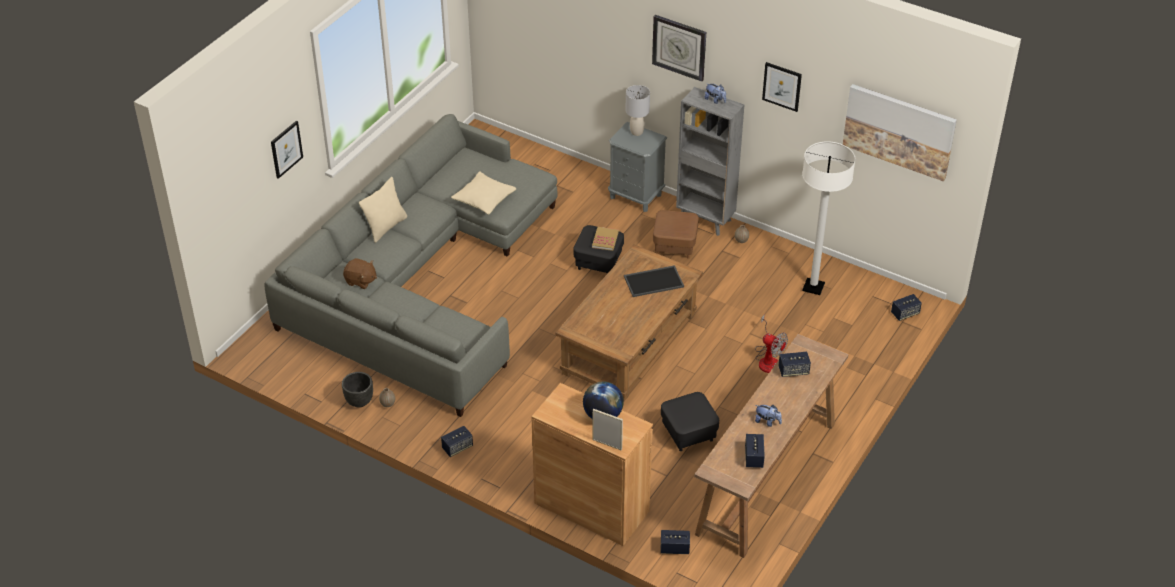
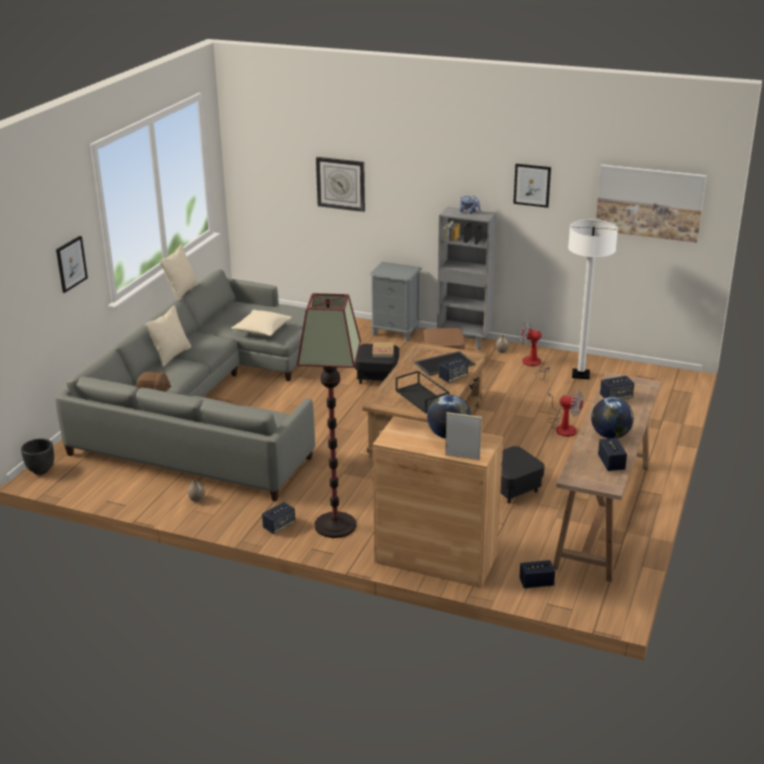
camera: 10 degrees left, 15 degrees down
(359, 401) = (166, 501): black planter -> black planter (40, 470)
(405, 148) = (182, 292): none -> beige pillow
(509, 454) = (335, 525): none -> floor lamp
(617, 328) = (423, 398): none -> black tray
(637, 132) = (393, 266): grey table lamp -> none
(679, 47) = (430, 170): wall clock -> wall clock (341, 183)
(767, 422) = (610, 435): plush toy -> globe
(768, 266) = (534, 365): none -> fan
(905, 313) = (671, 384): speaker -> speaker (453, 377)

